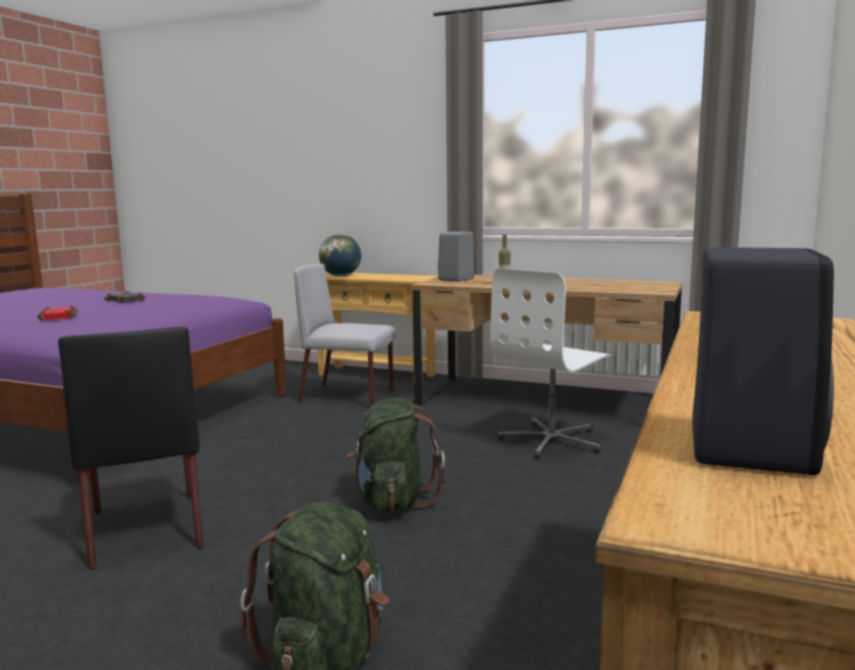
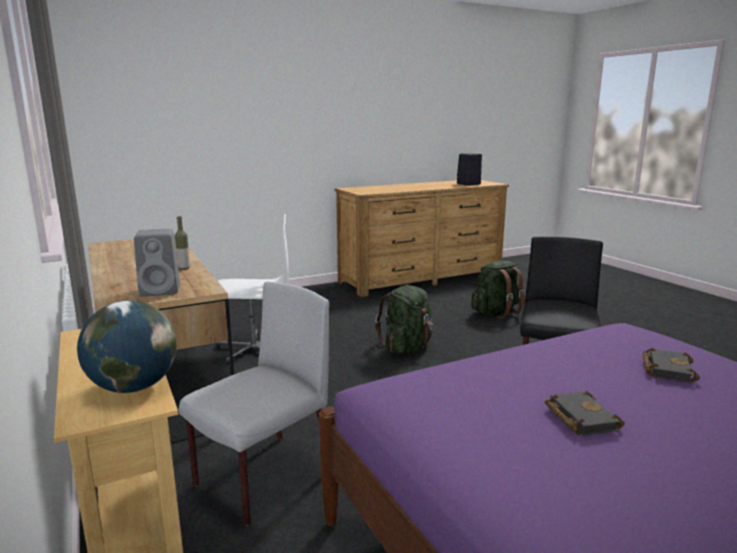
camera: 140 degrees left, 5 degrees up
(60, 317) = (666, 369): red book -> black book
(348, 397) = (263, 478): grey chair -> grey chair turned 105 degrees counterclockwise

